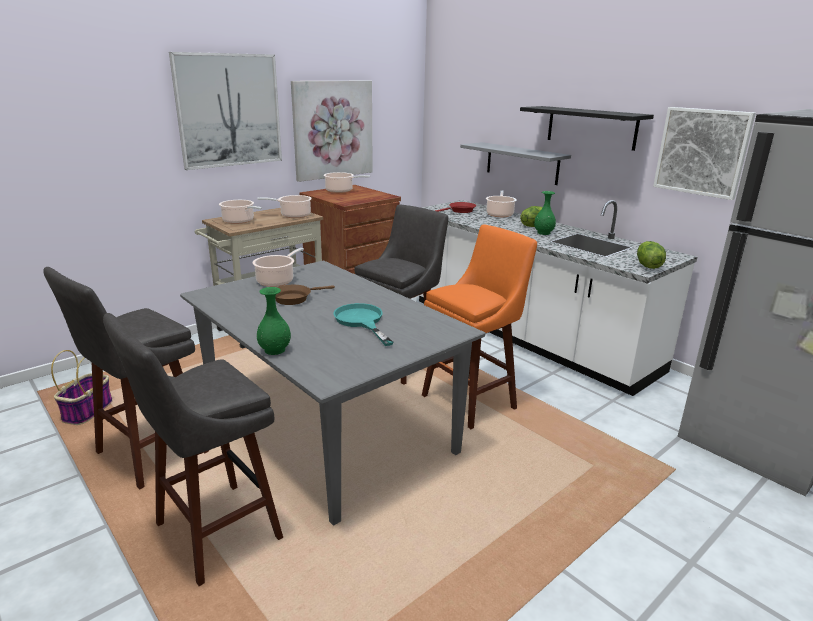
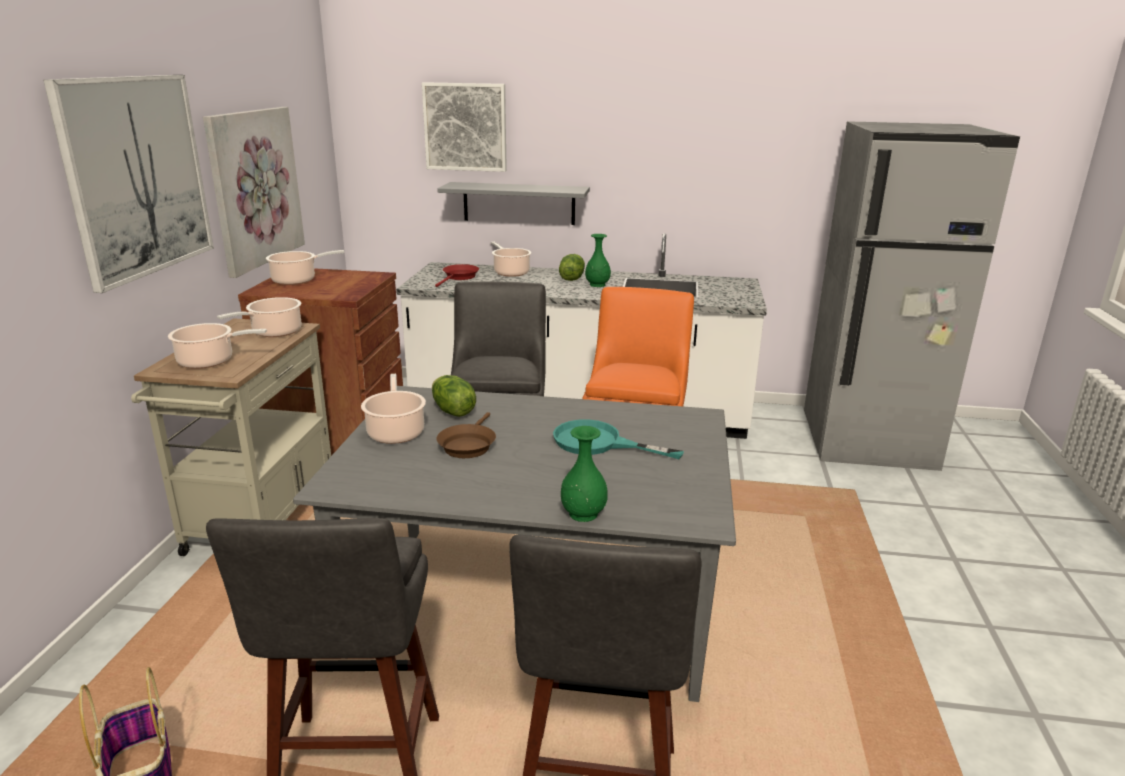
camera: 40 degrees left, 0 degrees up
(591, 127) = (612, 152): black shelf -> none
(647, 266) = (744, 297): lettuce -> lettuce (452, 411)
(702, 152) = (746, 170): picture -> picture (465, 127)

